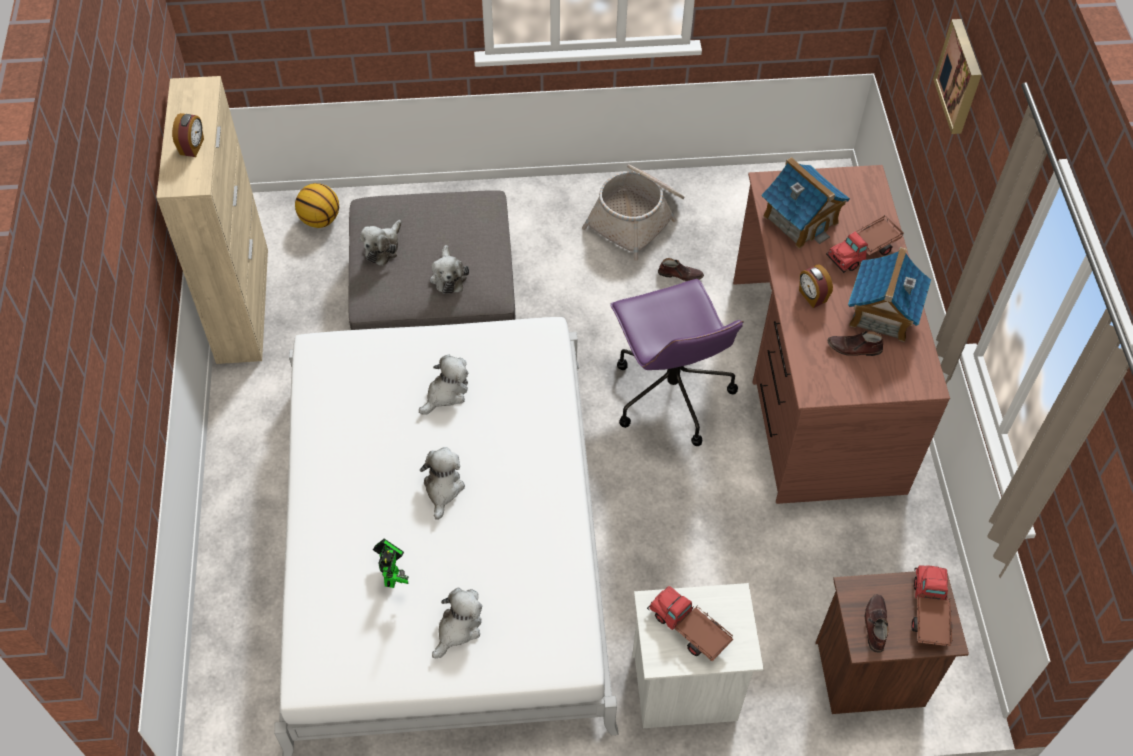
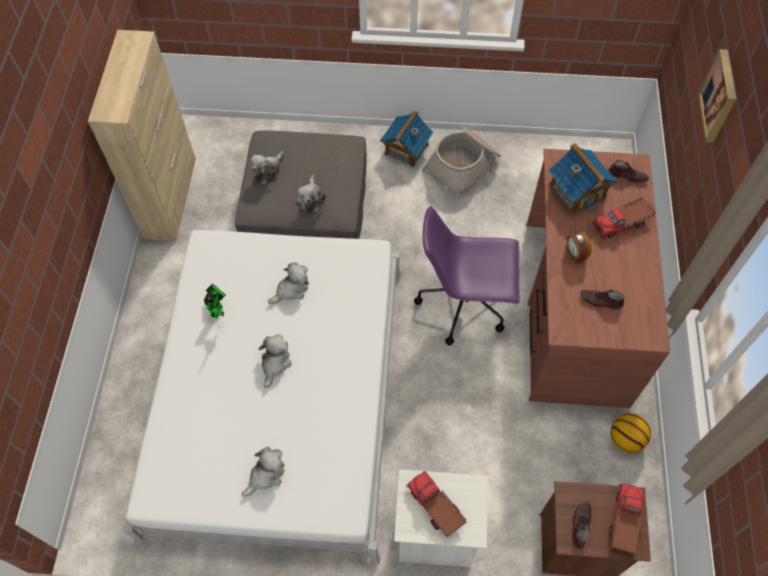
camera: 10 degrees right, 5 degrees up
(192, 147) = (122, 84): alarm clock -> none
(320, 220) = (236, 141): basketball -> basketball (625, 439)
(392, 575) = (225, 426): toy robot -> toy robot (218, 309)
(670, 393) = (464, 304): purple office chair -> purple office chair turned 105 degrees clockwise
(680, 274) = (488, 213): brown shoe -> brown shoe (627, 175)
(882, 313) = (628, 275): toy house -> toy house (406, 149)

